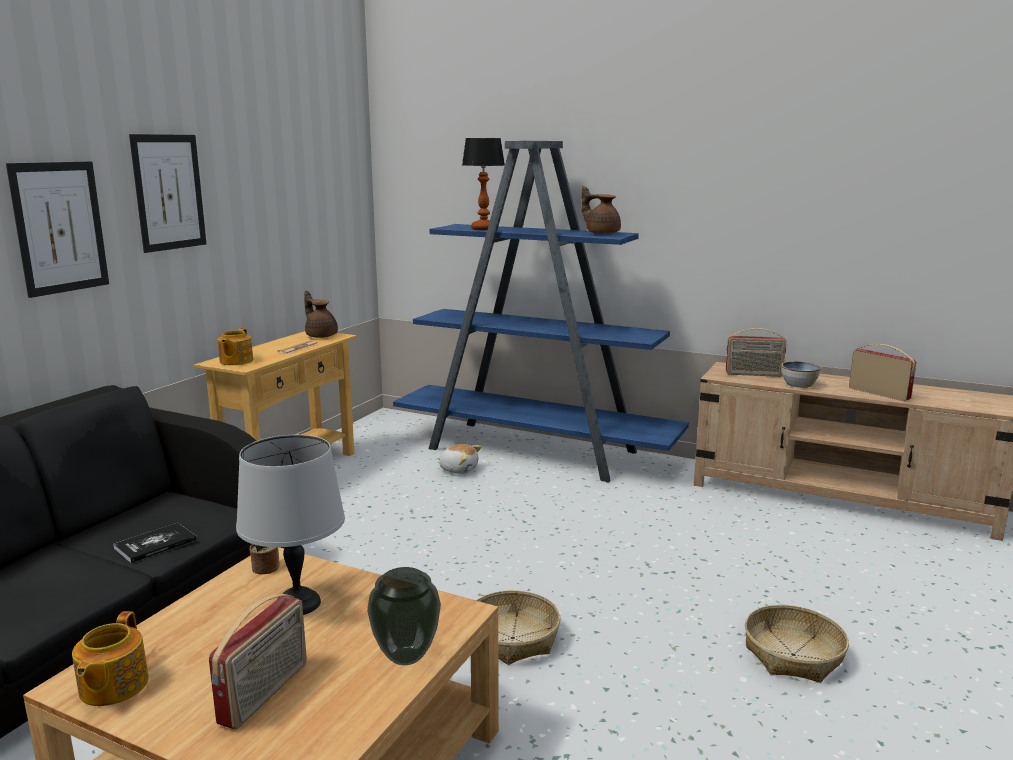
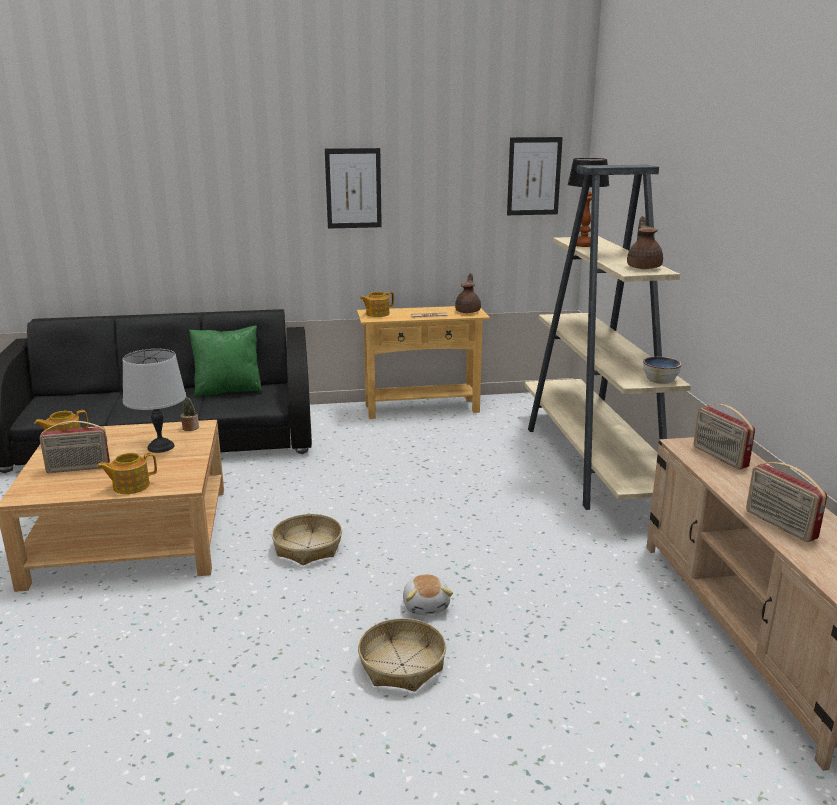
camera: 55 degrees right, 5 degrees up
(60, 227) = (267, 207): picture -> picture (534, 176)
(105, 530) = (228, 390): none -> green pillow
(155, 544) = (225, 404): book -> none
(405, 656) = (130, 486): vase -> teapot
(458, 469) = (512, 450): plush toy -> plush toy (426, 605)
(535, 451) = (594, 464): blue bookcase -> beige bookcase
(799, 384) = (727, 481): bowl -> bowl (660, 380)
(879, 393) = (779, 525): radio -> radio turned 135 degrees clockwise

